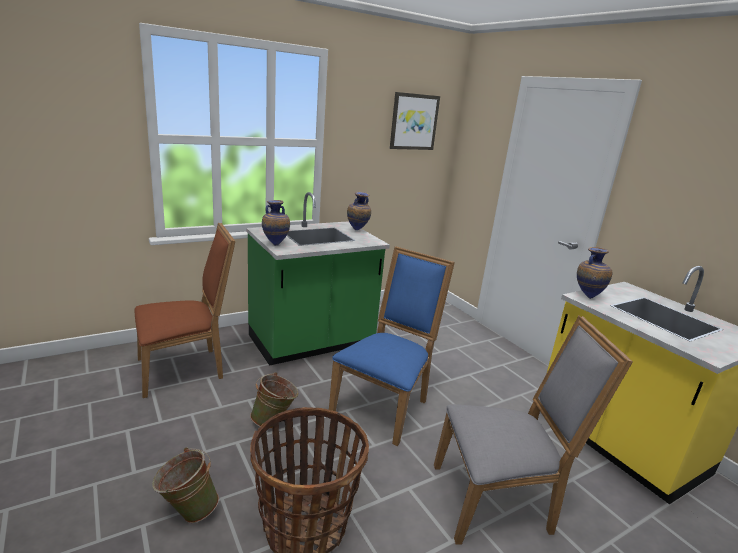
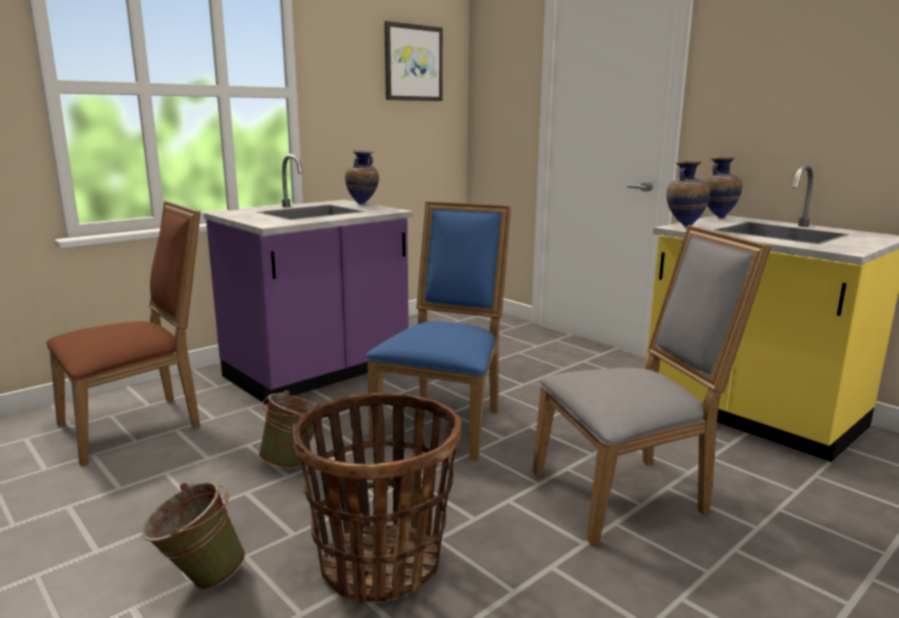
camera: 10 degrees left, 5 degrees down
(275, 244) = (255, 221): vase -> vase (717, 217)
(311, 342) = (318, 372): green counter -> purple counter

